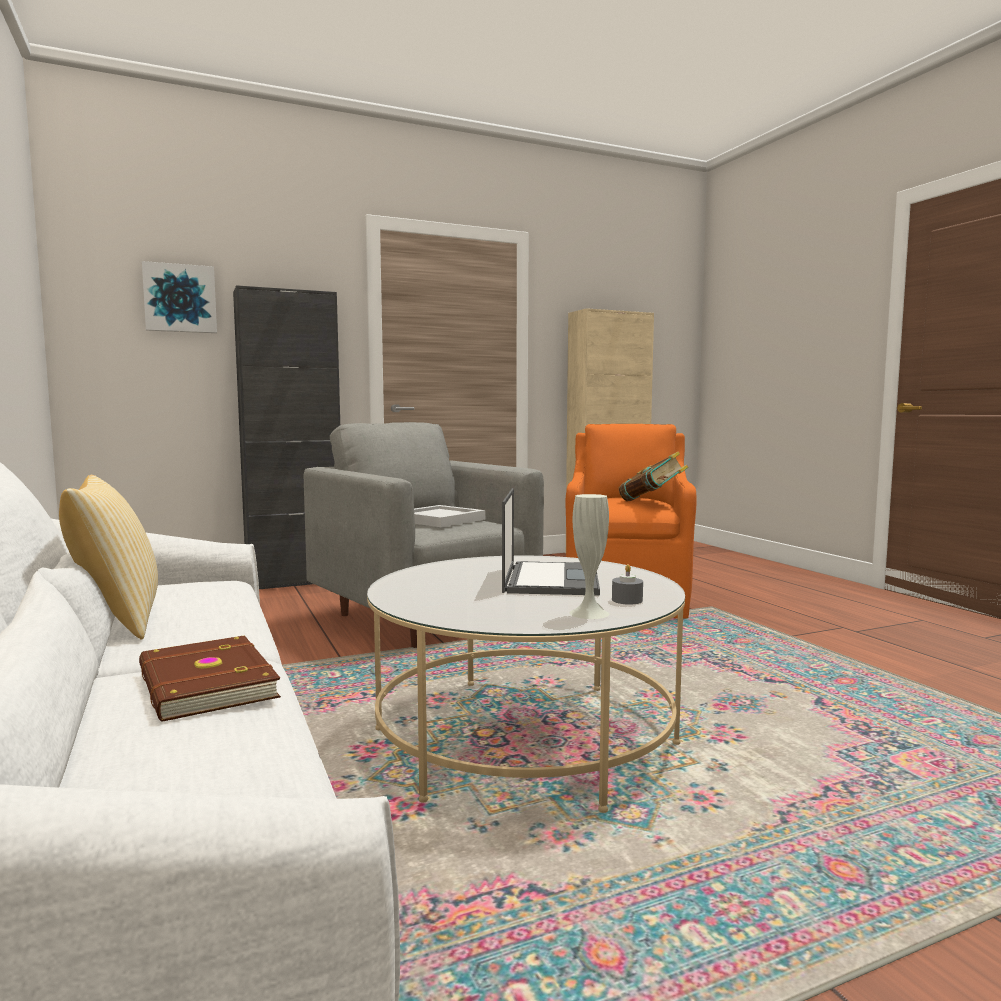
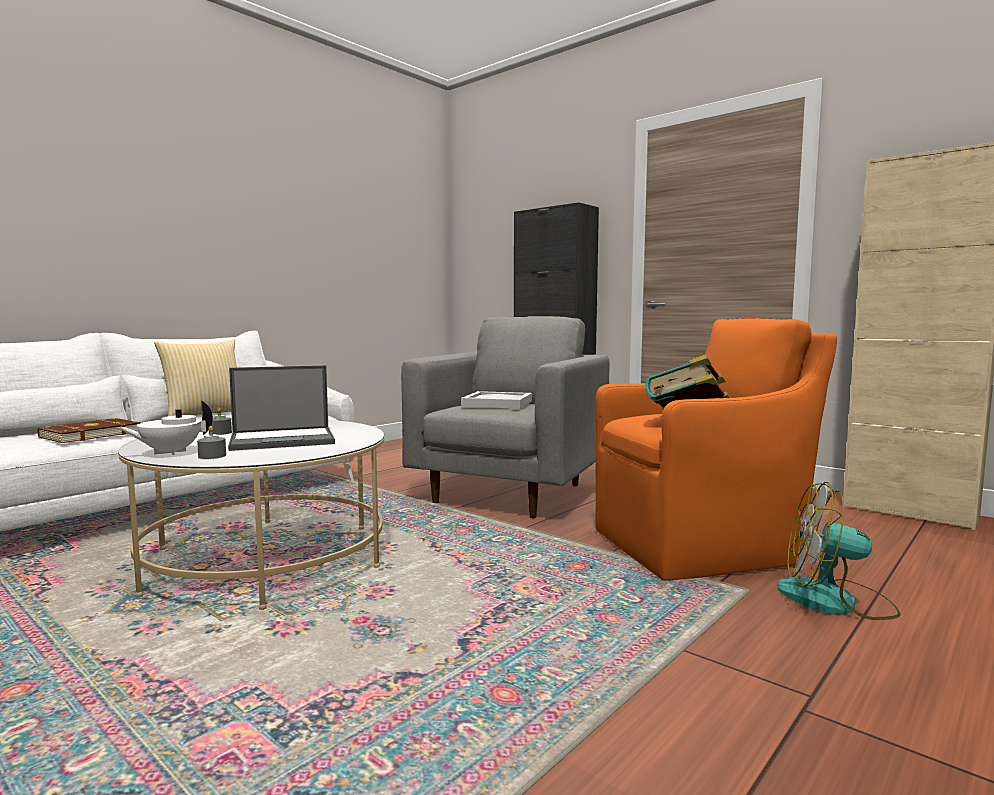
camera: 65 degrees right, 0 degrees up
(180, 298) = (509, 226): picture -> none
(463, 597) = (220, 432): none -> grey candle
(589, 613) = (170, 452): white vase -> white teapot
(734, 597) = (835, 601): none -> fan

